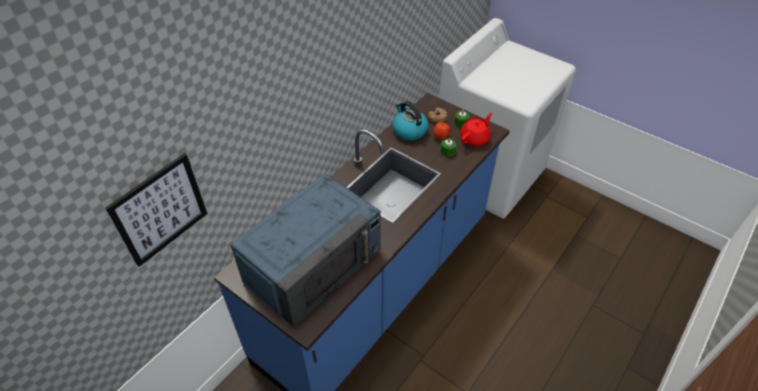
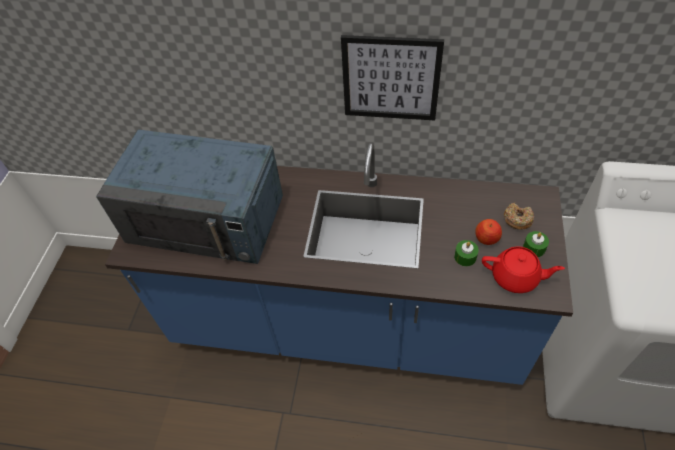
camera: 65 degrees right, 5 degrees up
(160, 210) = (91, 50): picture -> picture (391, 78)
(409, 130) = (467, 202): kettle -> none

